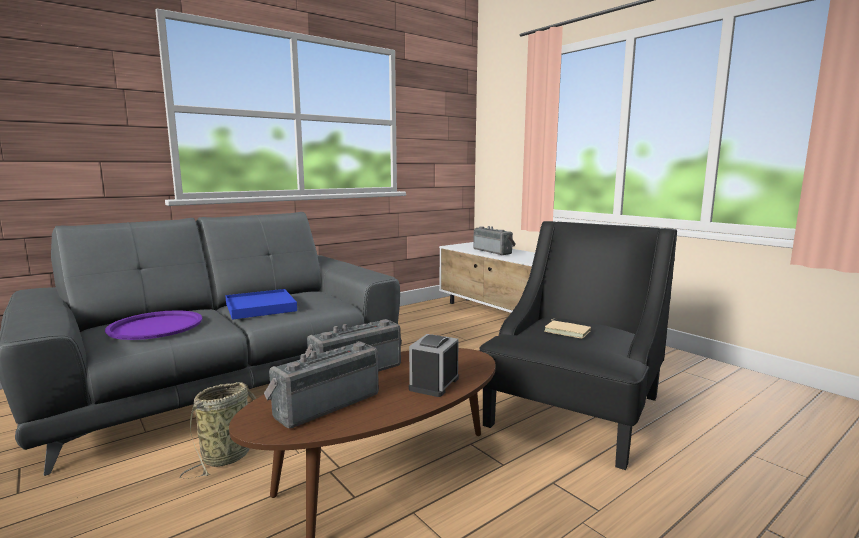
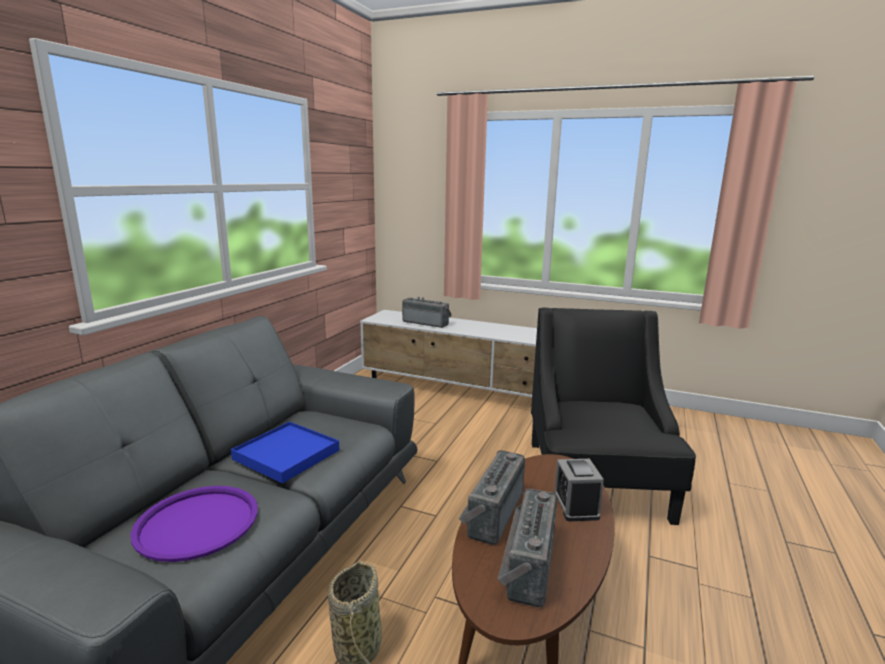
camera: 30 degrees left, 5 degrees up
(567, 331) = (605, 416): beige book -> none

